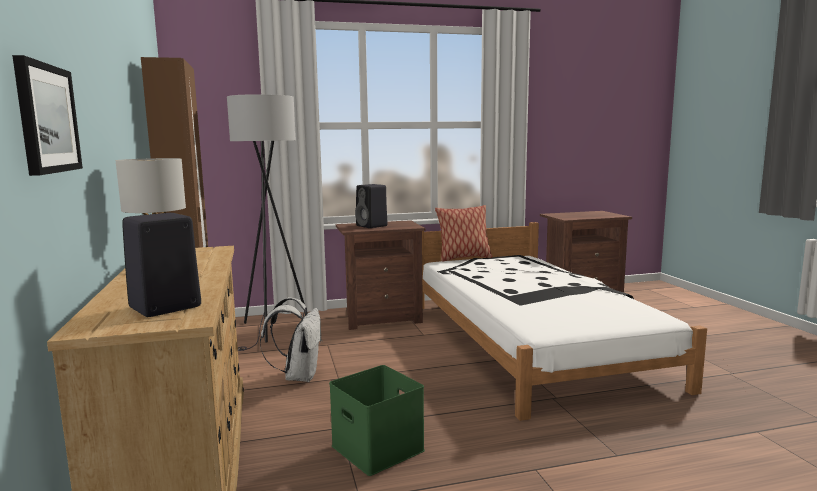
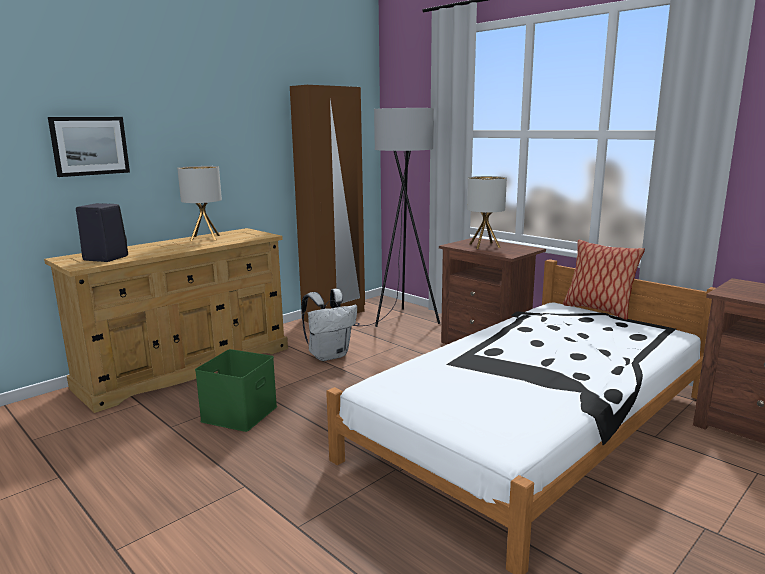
camera: 60 degrees right, 5 degrees up
(372, 226) = (484, 246): black speaker -> table lamp

